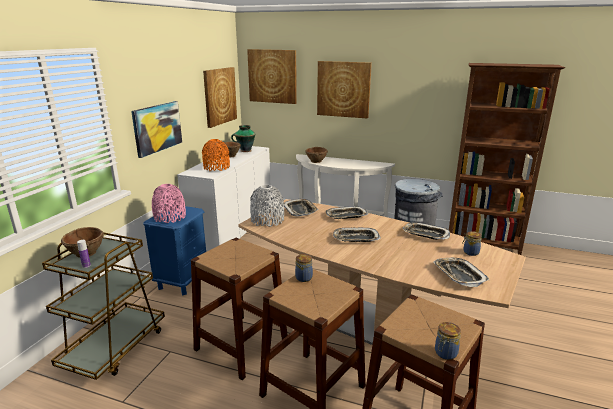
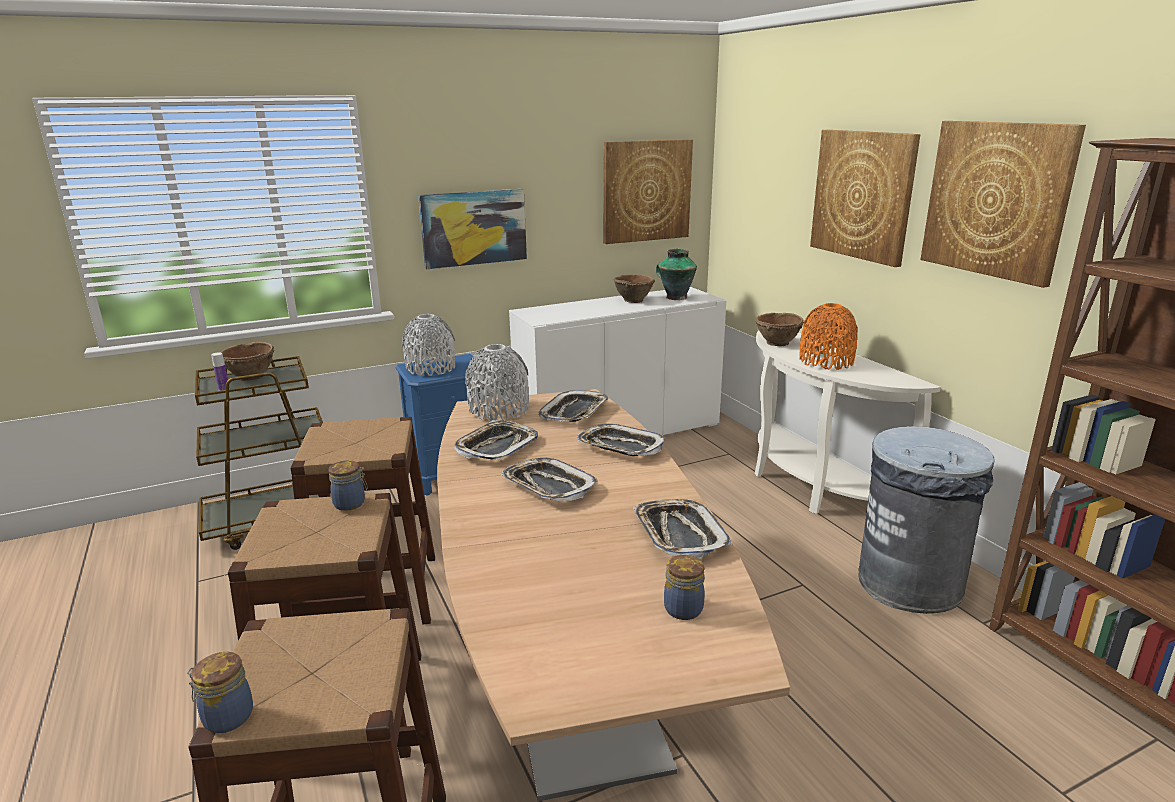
camera: 45 degrees right, 0 degrees up
(170, 217) = (431, 368): pink vase -> grey vase
(216, 167) = (575, 313): orange vase -> orange vase (826, 362)
(272, 76) = (756, 160): picture -> picture (996, 199)
(459, 275) = (557, 630): tray -> tray (496, 446)

